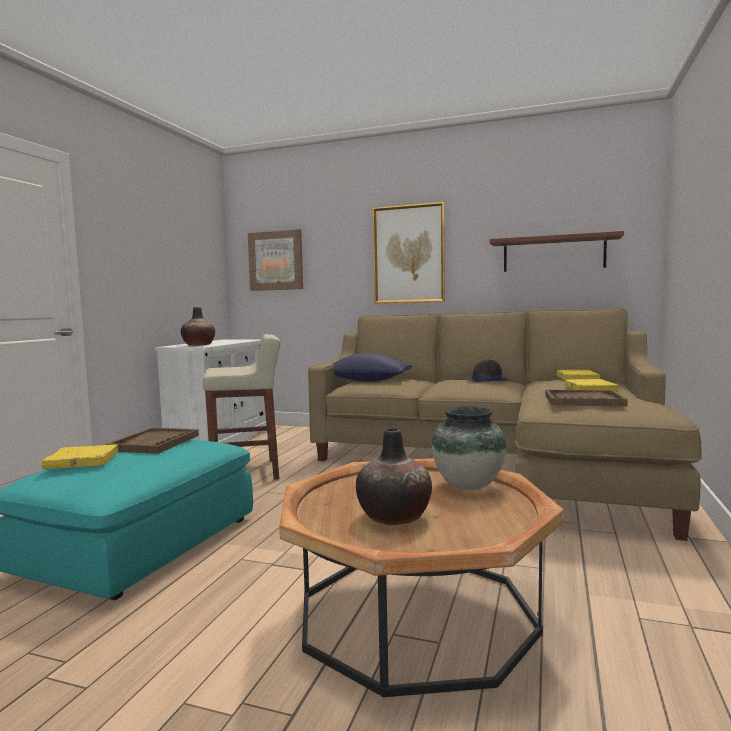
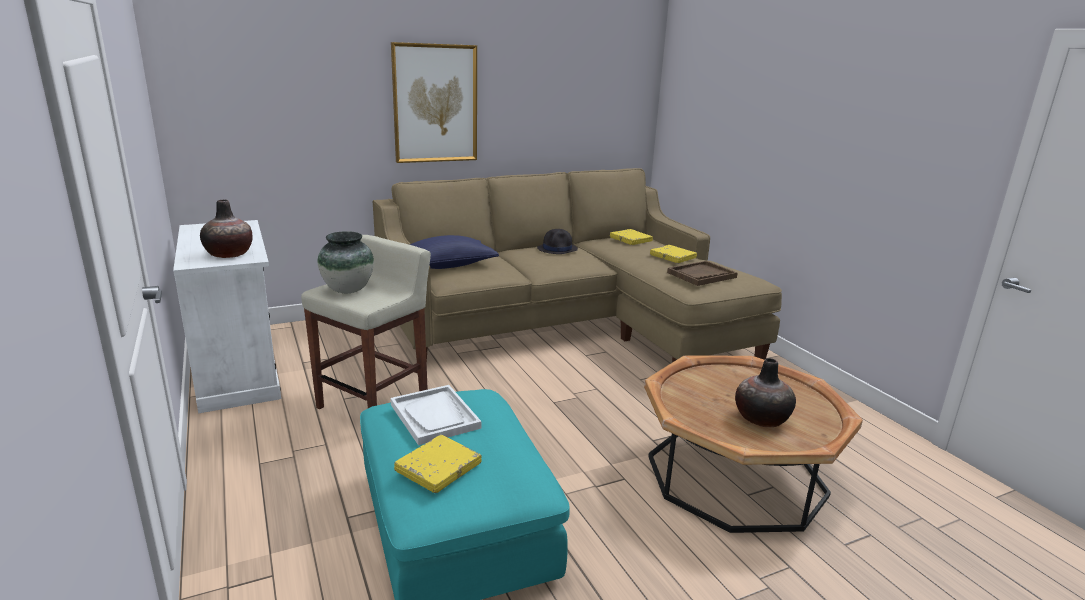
camera: 45 degrees left, 15 degrees up
(155, 443) = (435, 416): brown tray -> white tray
(276, 261) = (244, 103): picture -> none
(468, 486) = (739, 375): vase -> vase (348, 290)
(553, 254) = (577, 111): shelf -> none

